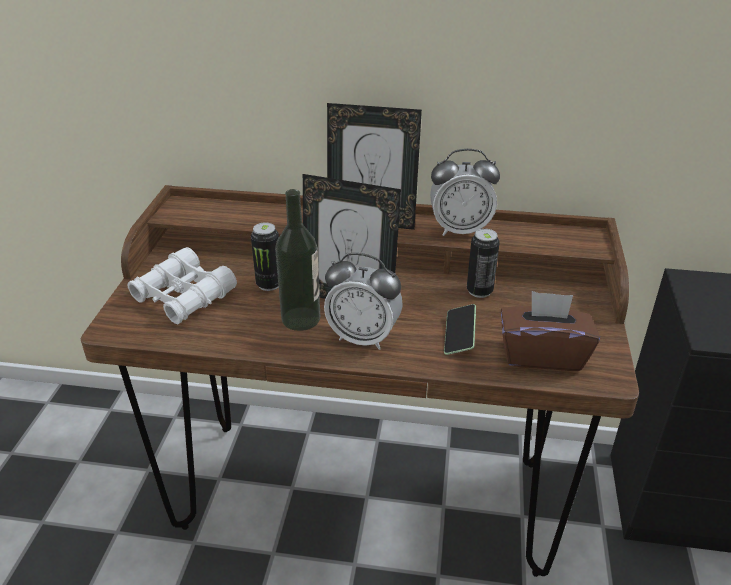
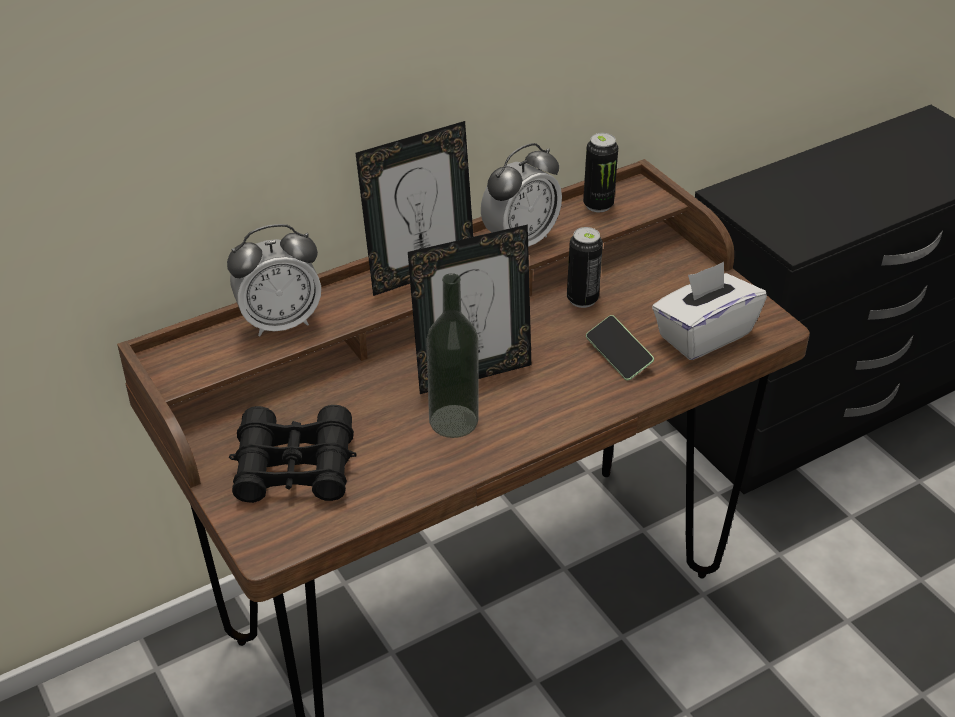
camera: 40 degrees left, 5 degrees up
(183, 296) = (295, 467): white binoculars -> black binoculars
(269, 284) = (370, 403): can -> can (598, 205)
(363, 337) = (537, 406): alarm clock -> alarm clock (280, 322)
(542, 354) = (703, 334): brown tissue box -> white tissue box

